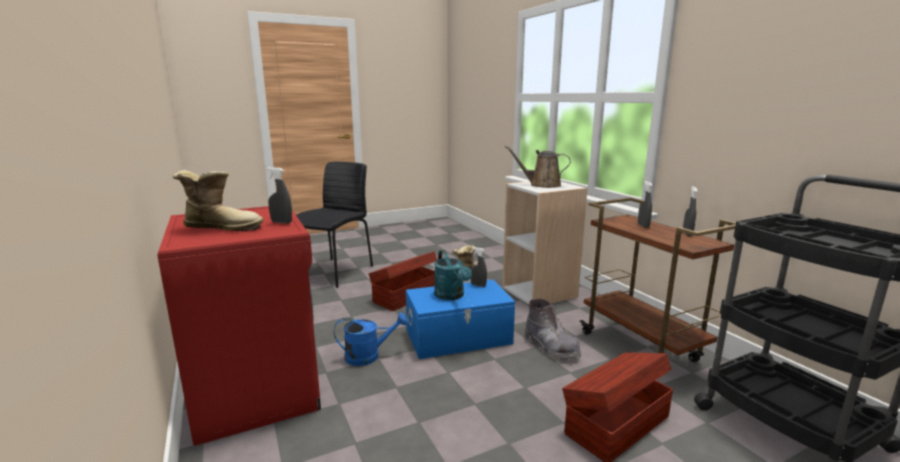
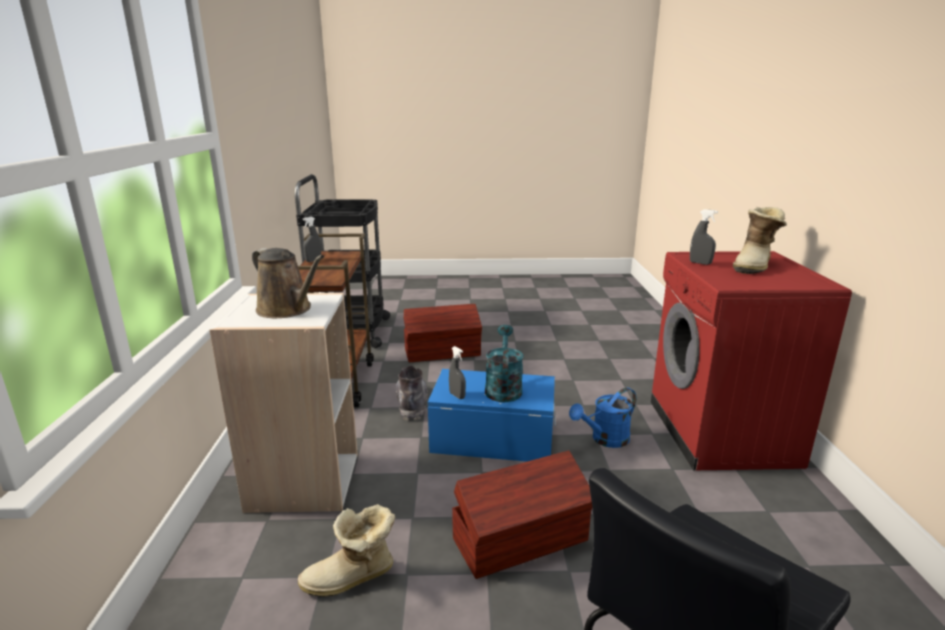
camera: 155 degrees left, 5 degrees up
(222, 227) = (755, 266): boot -> boot turned 75 degrees counterclockwise
(369, 356) = (605, 440): blue watering can -> blue watering can turned 45 degrees counterclockwise
(643, 226) = (320, 271): grey spray bottle -> none

